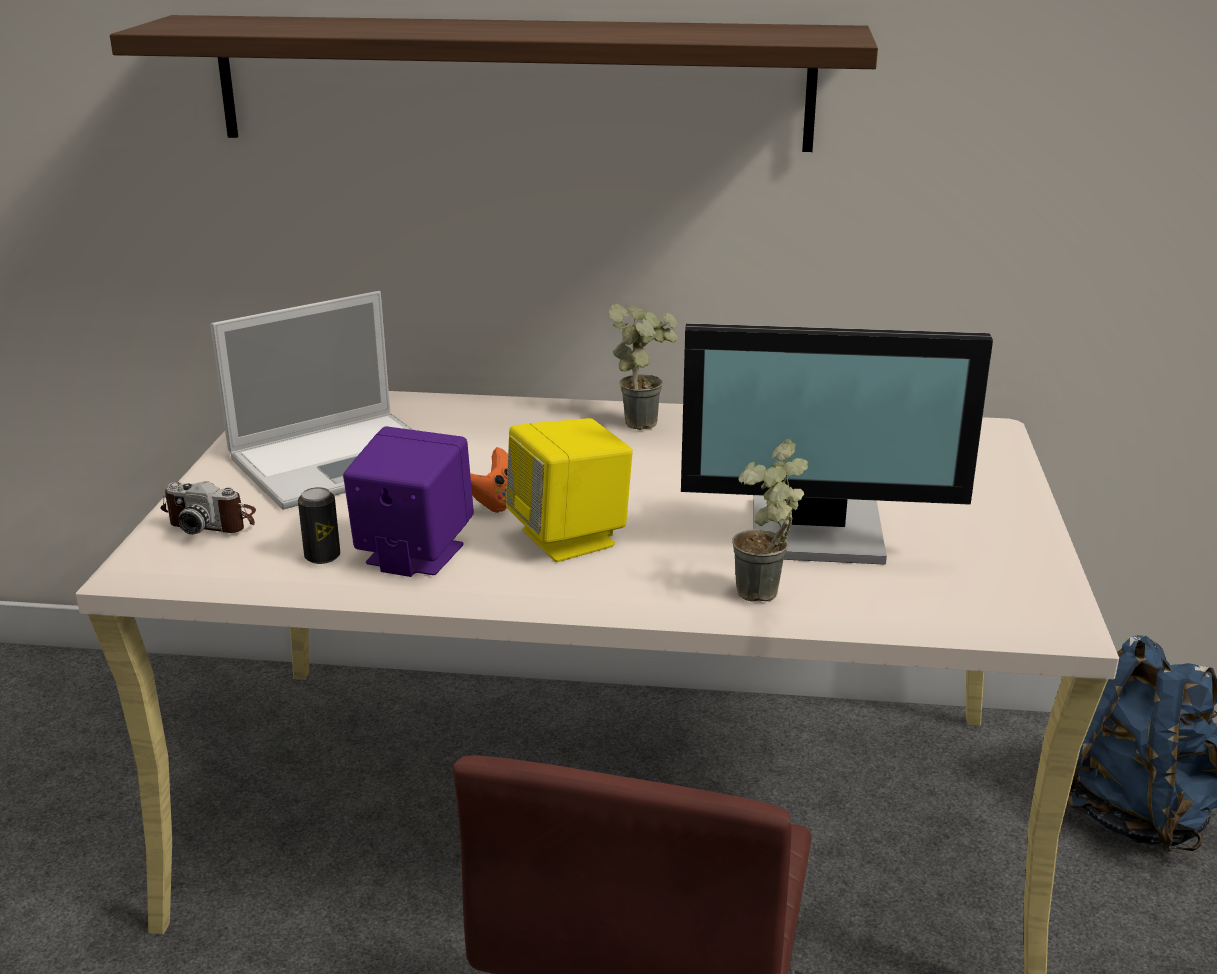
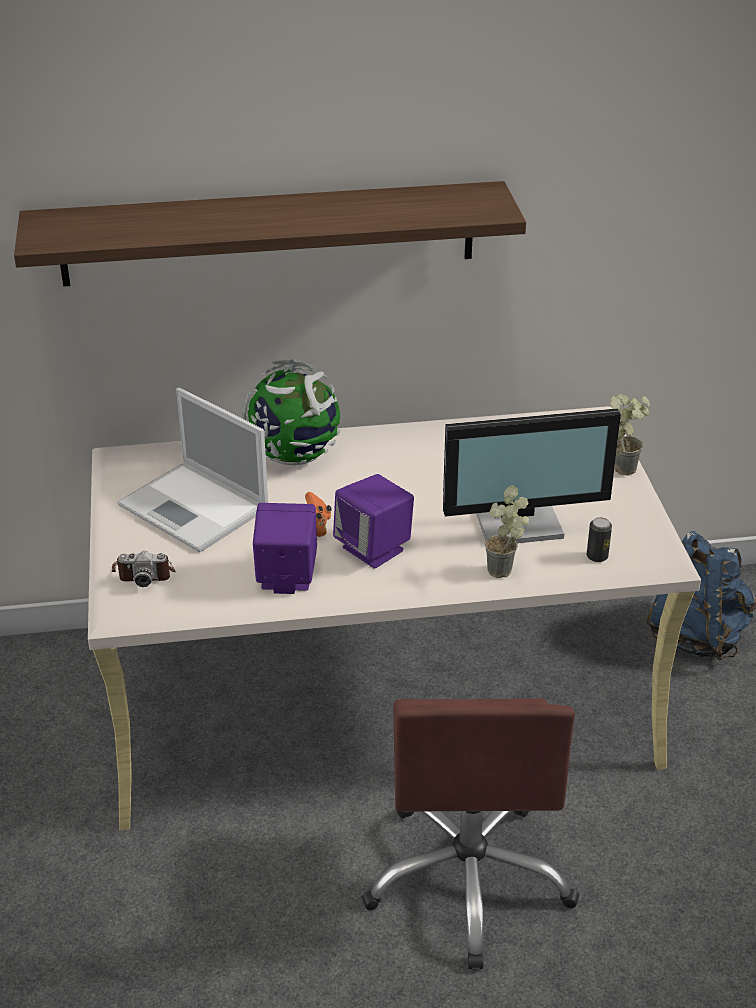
camera: 15 degrees left, 10 degrees up
(322, 556) = (231, 588): can -> can (597, 556)
(342, 459) = (195, 508): laptop -> laptop turned 90 degrees clockwise
(520, 420) = (294, 455): none -> globe
(570, 538) = (374, 549): yellow speaker -> purple speaker
(645, 420) = (376, 443): potted plant -> potted plant (625, 466)

